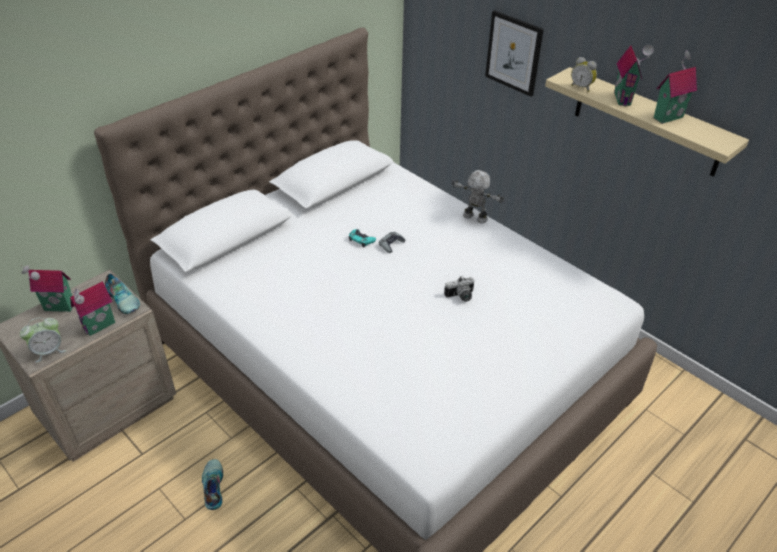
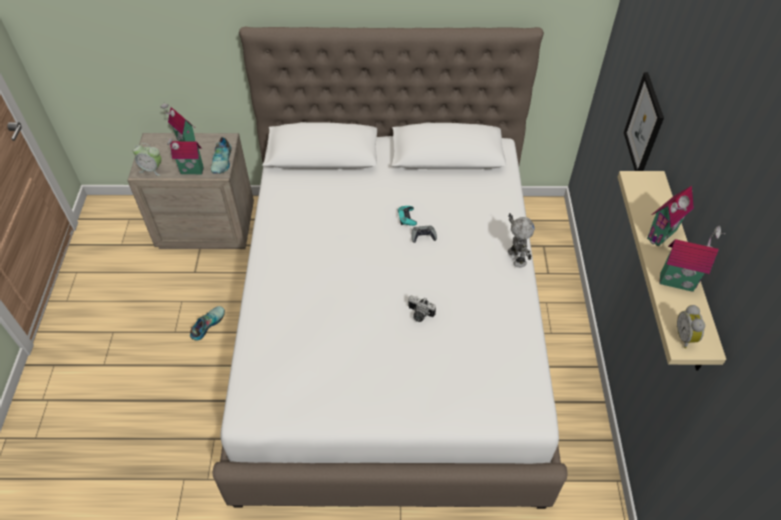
camera: 45 degrees right, 10 degrees up
(582, 87) = (640, 199): alarm clock -> alarm clock (685, 337)

